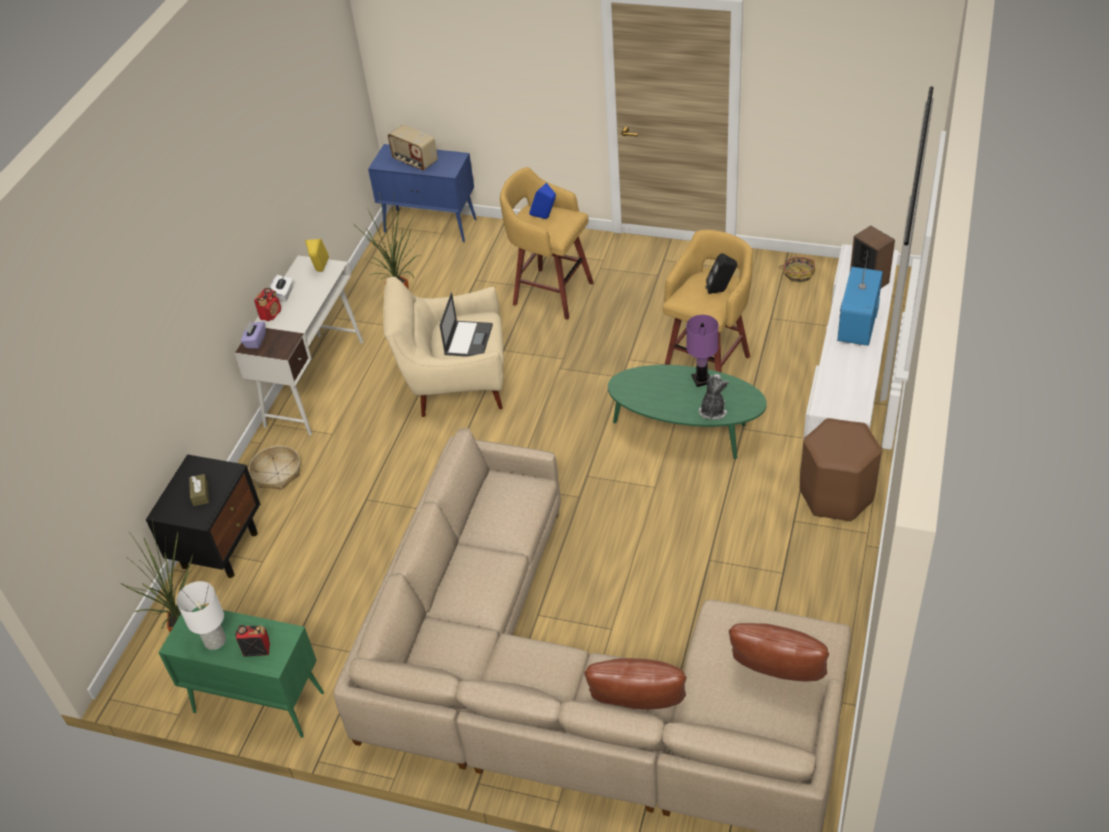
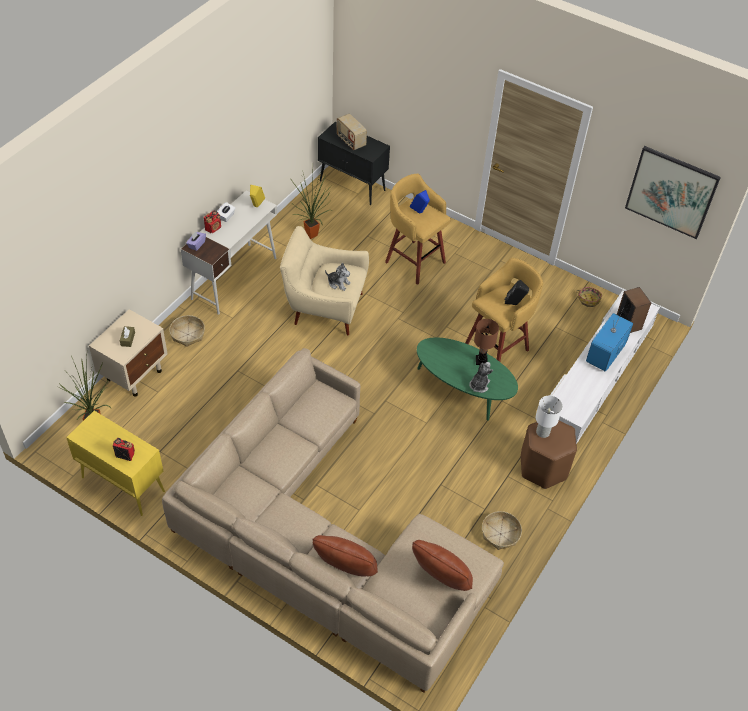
camera: 10 degrees right, 5 degrees up
(215, 641) = (102, 441): white table lamp -> white table lamp (543, 432)
(220, 548) = (135, 374): black nightstand -> beige nightstand
(257, 702) = (122, 484): green cabinet -> yellow cabinet
(431, 226) = (353, 186): blue cabinet -> black cabinet
(468, 339) = (338, 283): laptop -> plush toy
(702, 379) = (481, 360): purple table lamp -> brown table lamp
(818, 598) = (500, 534): none -> basket
(877, 84) = (671, 192): none -> picture

